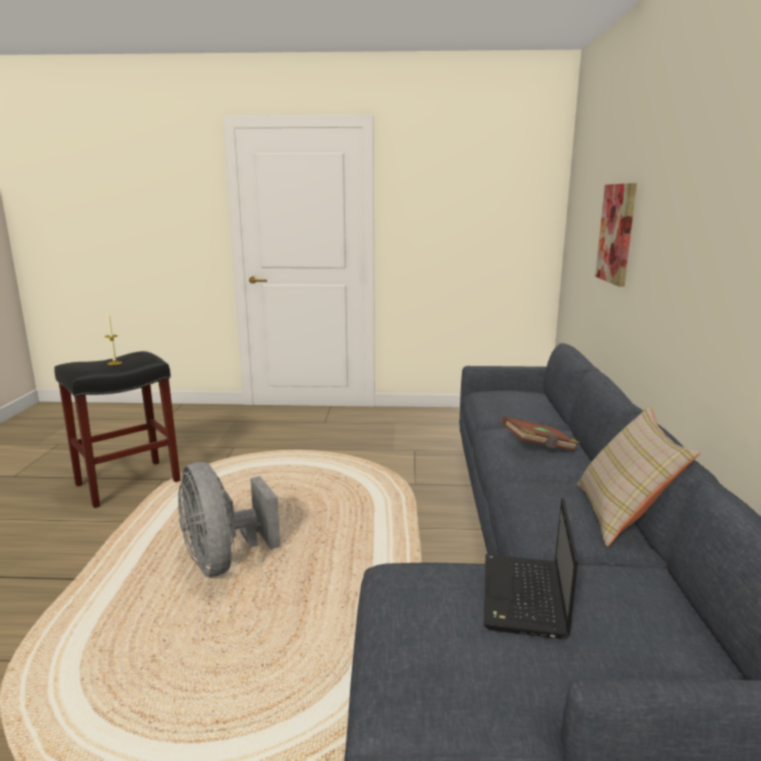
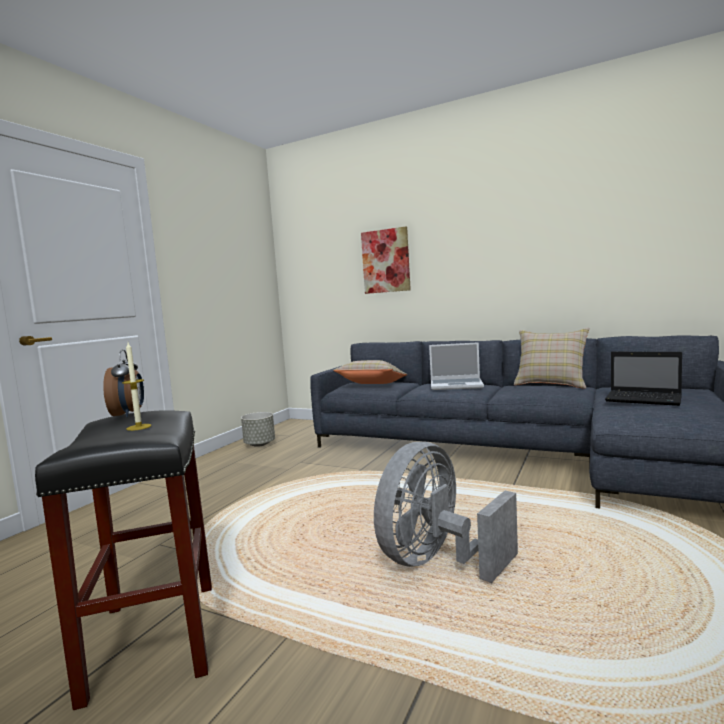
camera: 65 degrees left, 10 degrees down
(142, 353) = (128, 414): none -> alarm clock
(223, 561) = (437, 561): grey fan -> grey fan turned 135 degrees clockwise
(449, 419) = (260, 444): none -> grey planter
(509, 403) = (372, 385): none -> beige pillow
(539, 447) = (457, 385): brown book -> laptop

